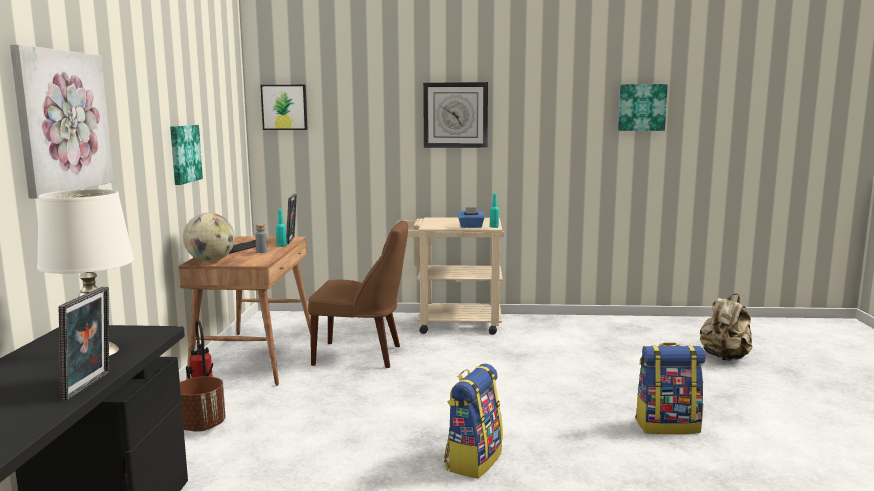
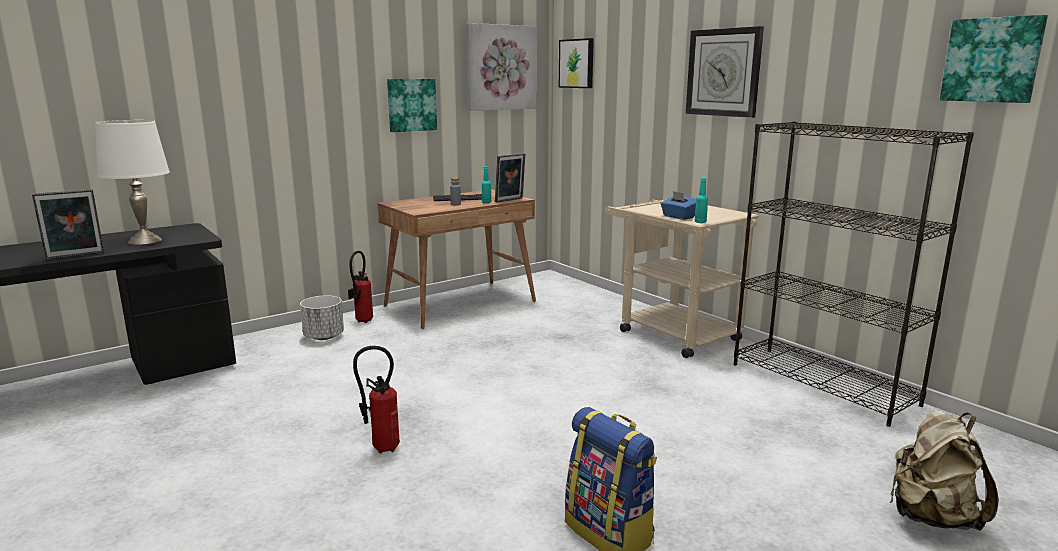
camera: 50 degrees right, 5 degrees up
(62, 121) = (215, 70): picture -> picture (501, 68)
(201, 426) = (324, 336): brown planter -> white planter
(211, 261) = (403, 204): globe -> none
(362, 355) = (527, 330): brown chair -> none
(473, 460) = (381, 448): backpack -> fire extinguisher
(578, 322) = (823, 384): none -> black bookcase

